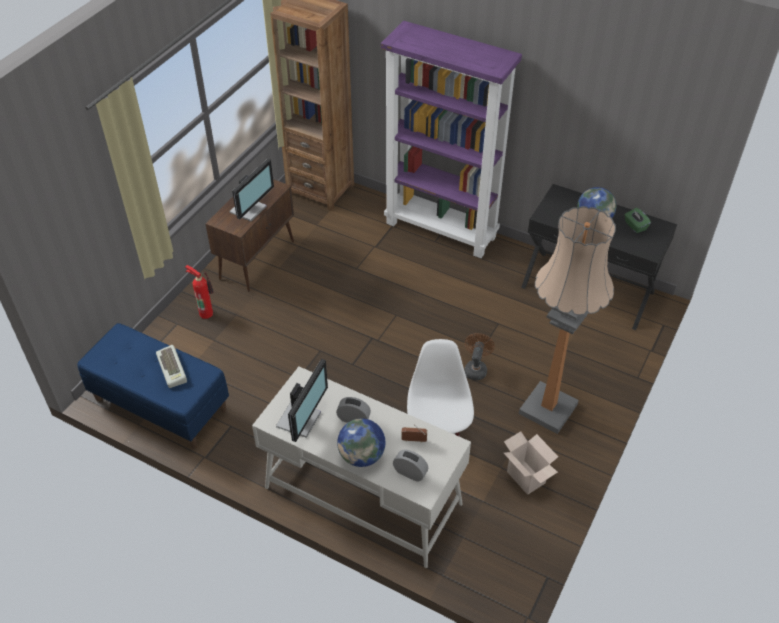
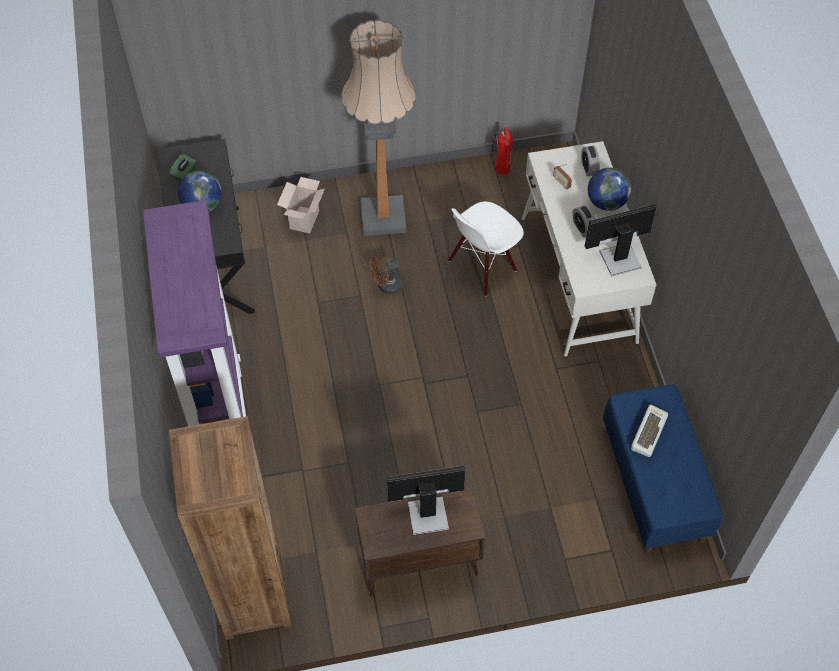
camera: 130 degrees left, 10 degrees up
(206, 312) = (527, 546): fire extinguisher -> fire extinguisher (501, 170)
(527, 478) = (461, 195): cardboard box -> cardboard box (304, 219)

